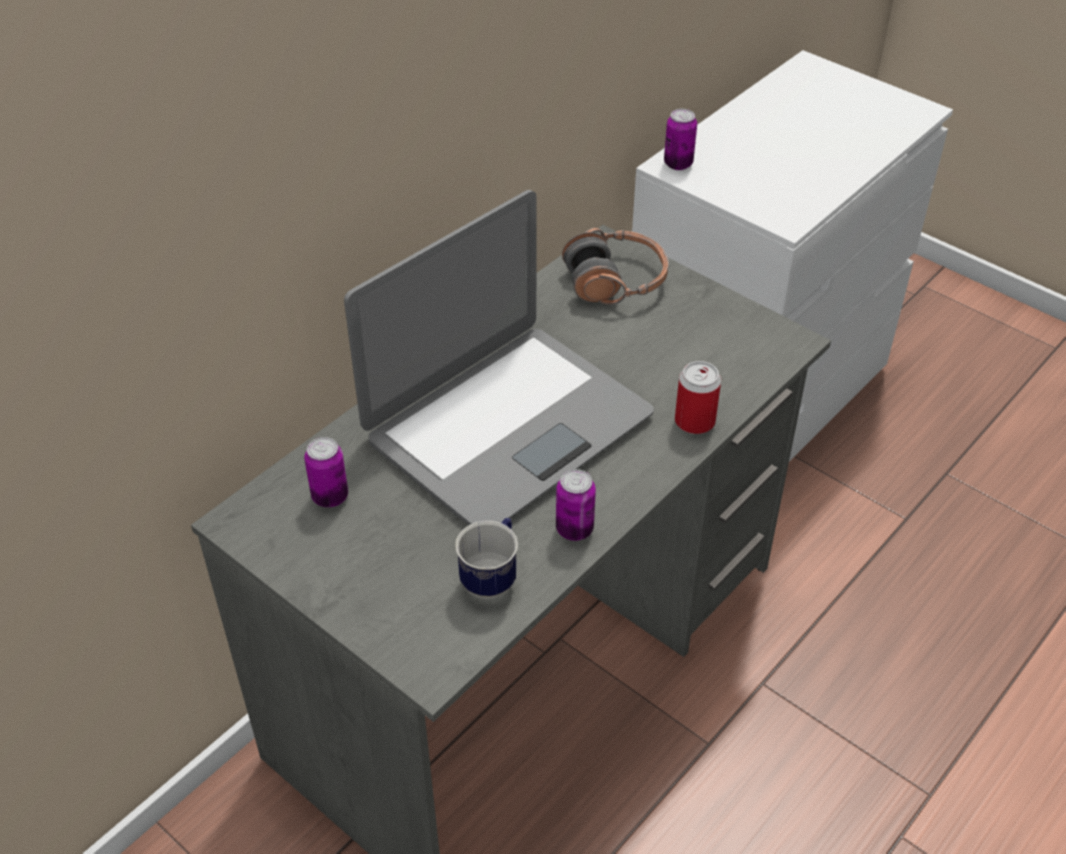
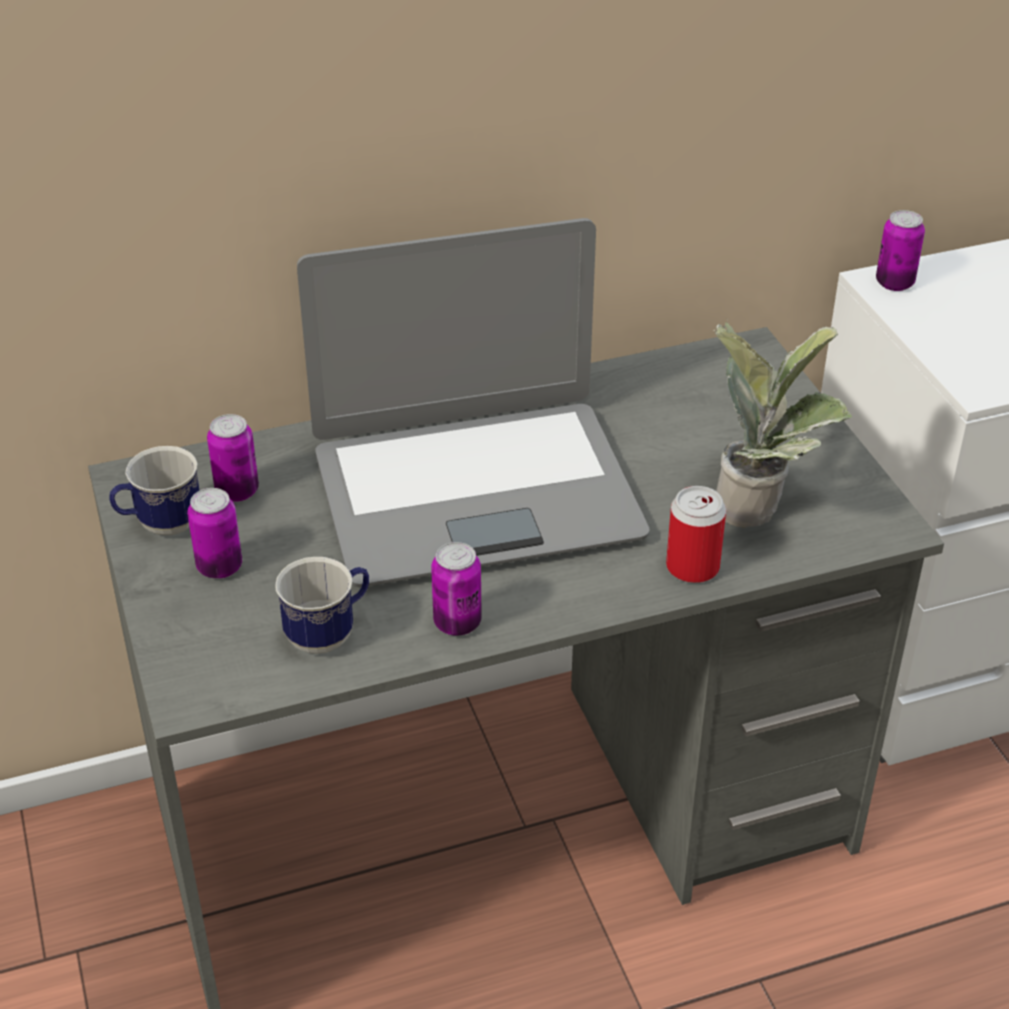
camera: 30 degrees right, 5 degrees down
(294, 549) = (161, 526): none -> mug
(368, 562) = (219, 567): none -> can
(615, 281) = (728, 390): headphones -> none
(703, 358) = (762, 505): none -> potted plant

